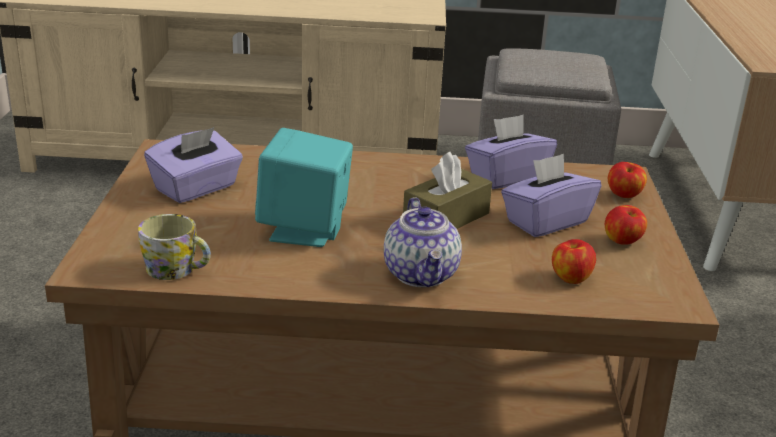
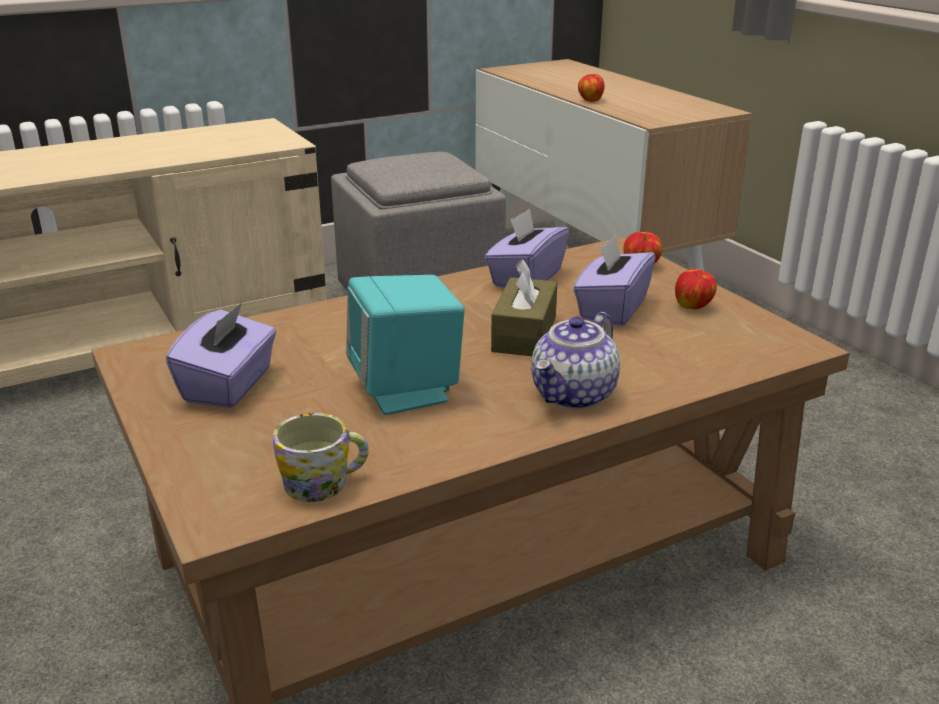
camera: 30 degrees left, 0 degrees up
(422, 275) = (574, 395): teapot -> teapot turned 75 degrees clockwise
(570, 278) = (697, 353): apple -> apple (590, 100)

